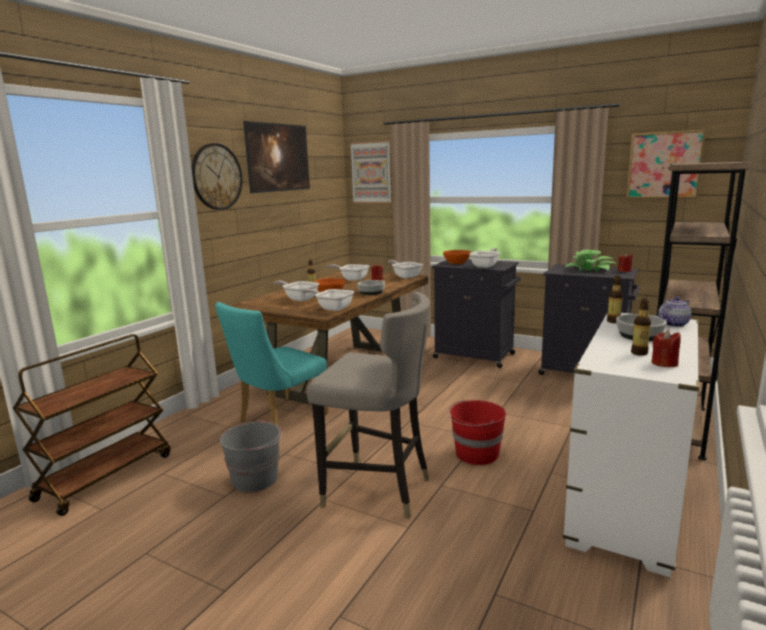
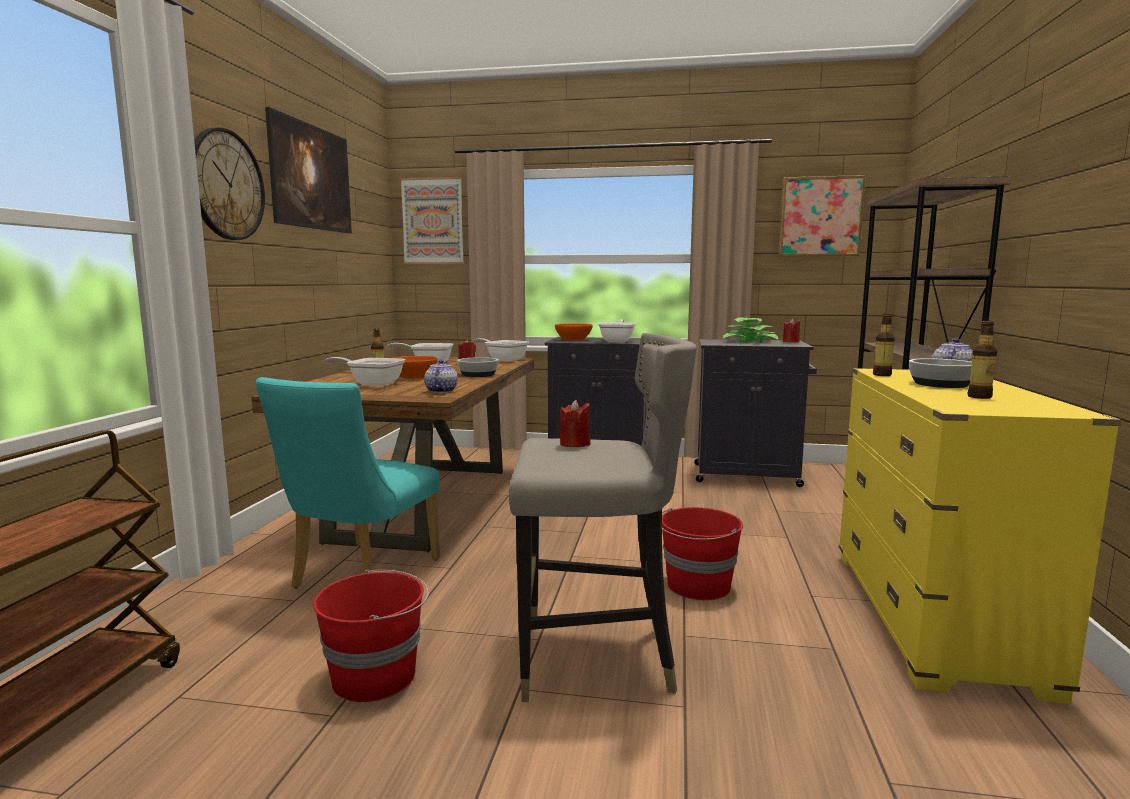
camera: 20 degrees left, 5 degrees down
(256, 479) = (376, 676): grey bucket -> red bucket
(332, 308) = (441, 391): frying pan -> teapot
(627, 502) = (932, 618): white dresser -> yellow dresser
(664, 363) = (1030, 403): red candle -> red candle (575, 444)

